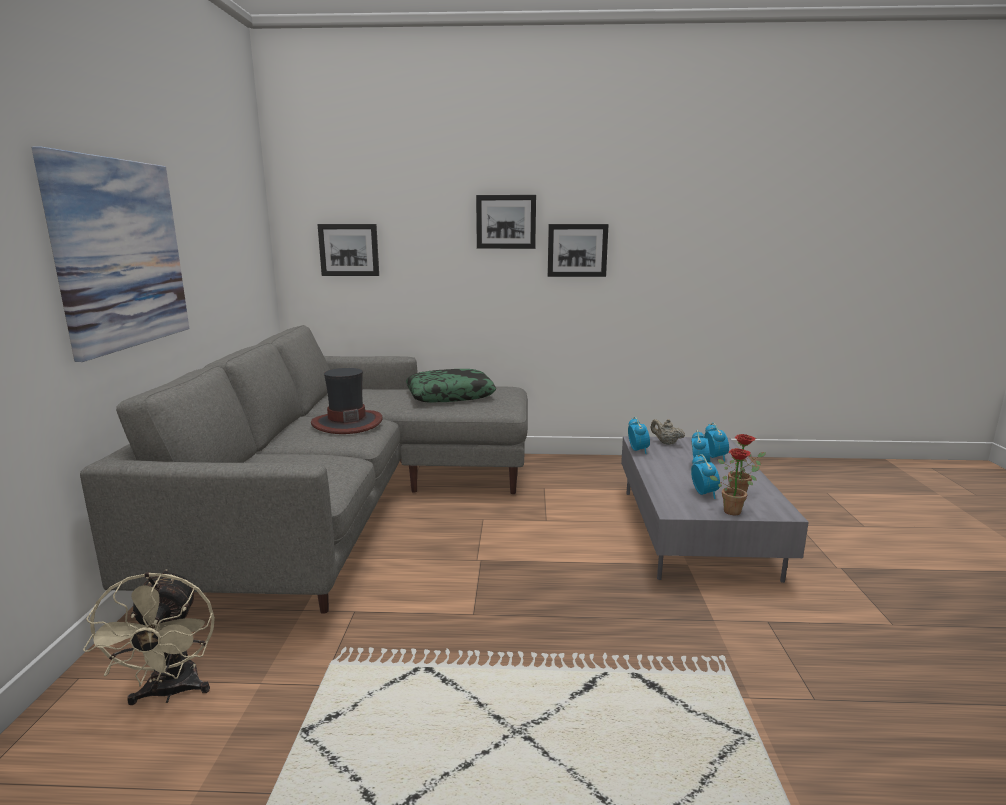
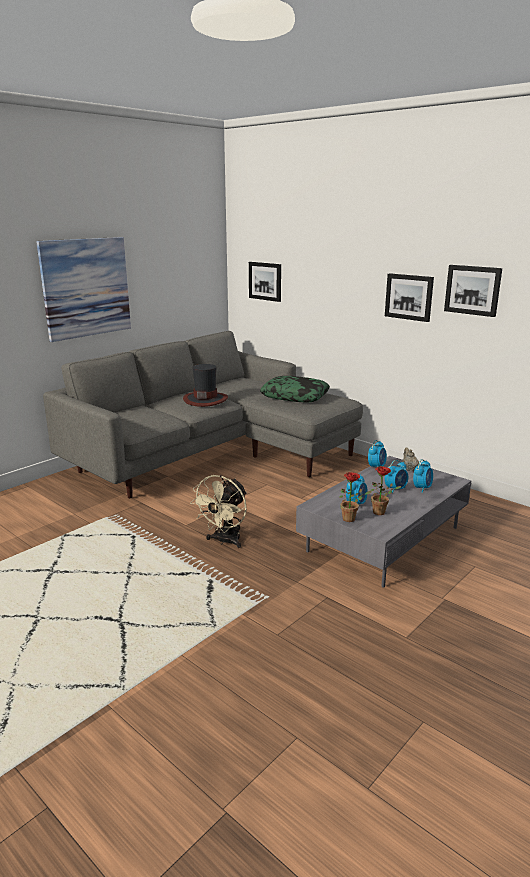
camera: 40 degrees right, 5 degrees up
(171, 692) = (45, 503): beige fan -> beige fan (224, 541)
(506, 222) = (360, 269): picture -> picture (472, 290)

